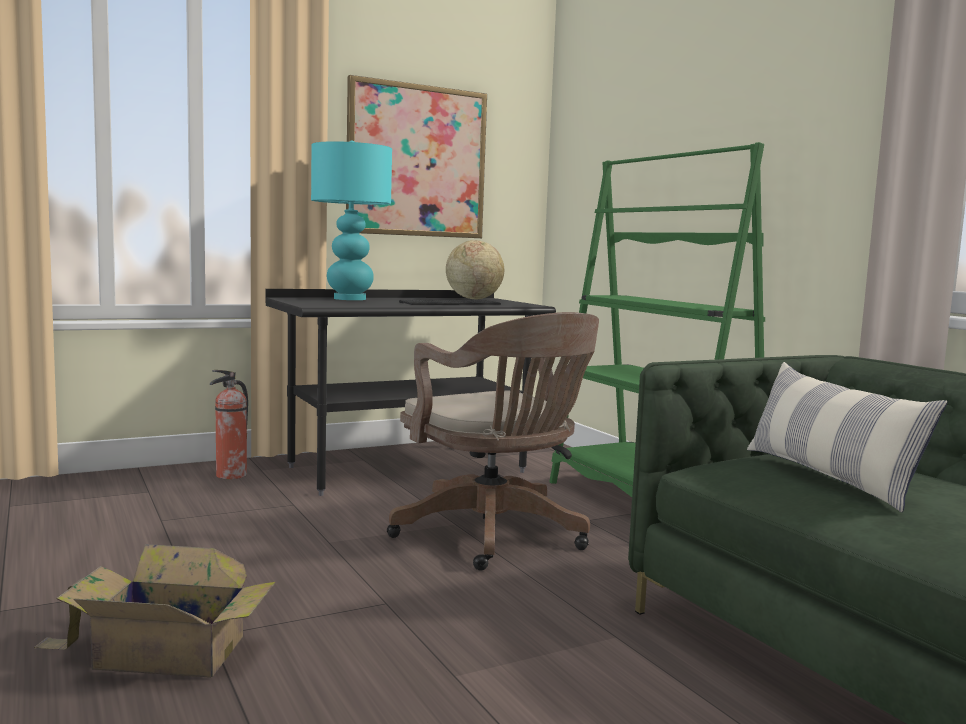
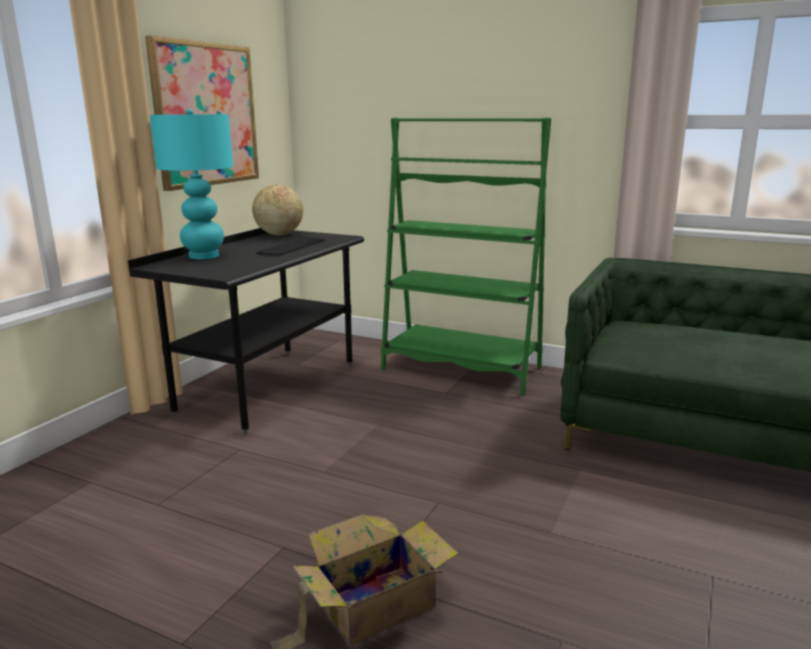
camera: 35 degrees left, 10 degrees up
(230, 475) = (136, 440): fire extinguisher -> none
(495, 536) = (417, 425): brown office chair -> none
(827, 477) = (675, 343): pillow -> none

